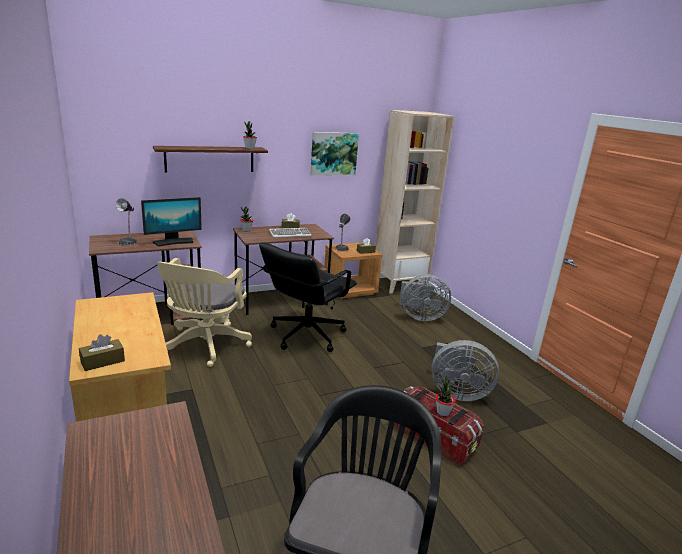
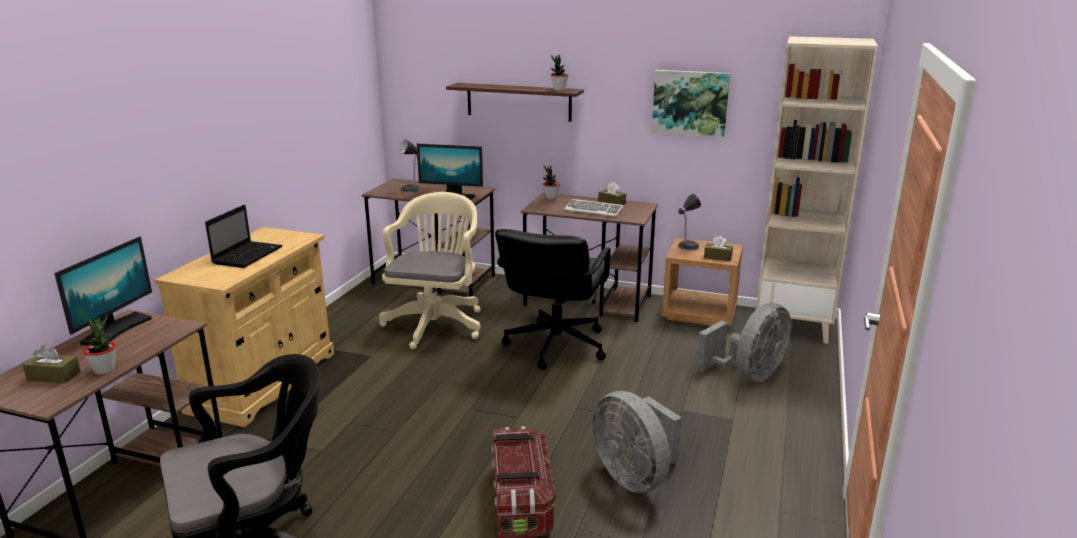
camera: 45 degrees right, 0 degrees up
(102, 361) = (192, 274): brown tissue box -> brown tissue box (54, 376)
(102, 446) = (115, 330): none -> monitor
(121, 328) = (248, 255): none -> laptop
(204, 346) = (436, 323): beige office chair -> beige office chair turned 135 degrees clockwise
(306, 335) = (555, 346): black office chair -> black office chair turned 60 degrees counterclockwise
(420, 317) = (748, 375): grey fan -> grey fan turned 90 degrees counterclockwise
(443, 412) = (514, 466): potted plant -> potted plant (104, 370)

